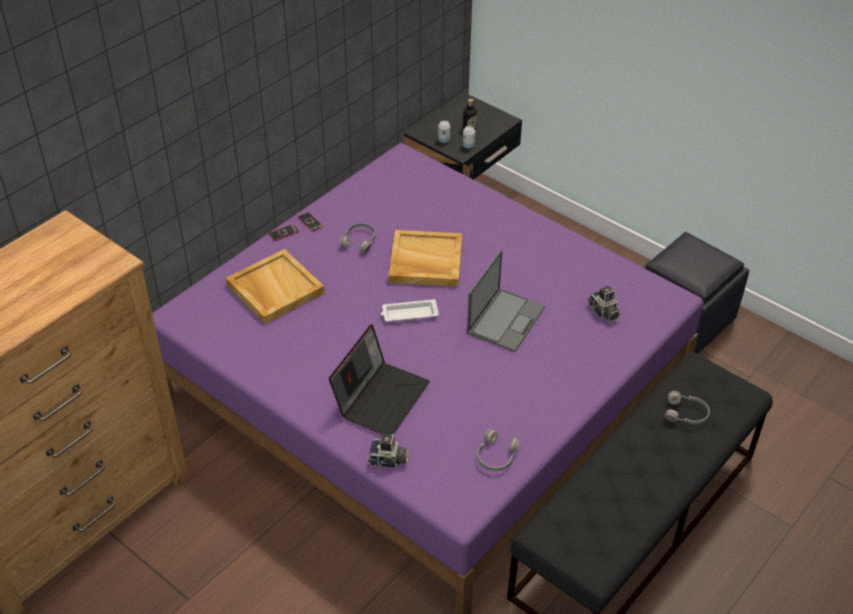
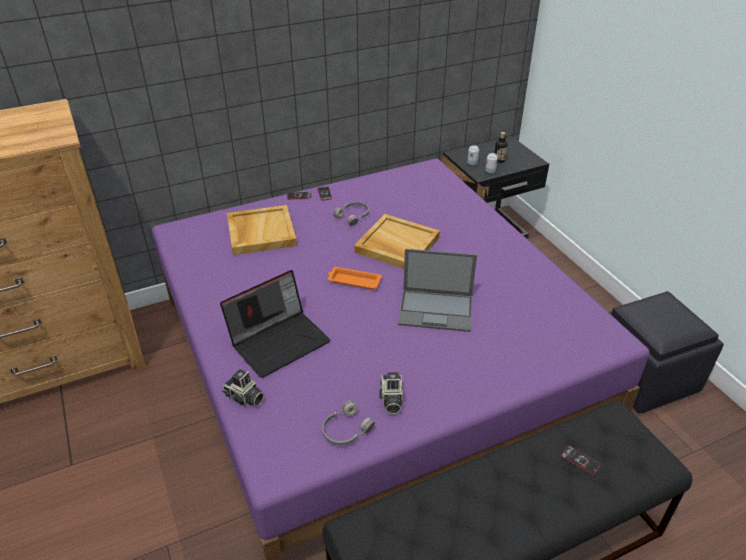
camera: 25 degrees right, 5 degrees down
(409, 314) = (353, 281): white tray -> orange tray
(506, 319) = (437, 310): laptop -> laptop turned 45 degrees clockwise
(603, 312) = (535, 331): camera -> camera (391, 400)
(686, 414) = (580, 460): grey headphones -> phone

